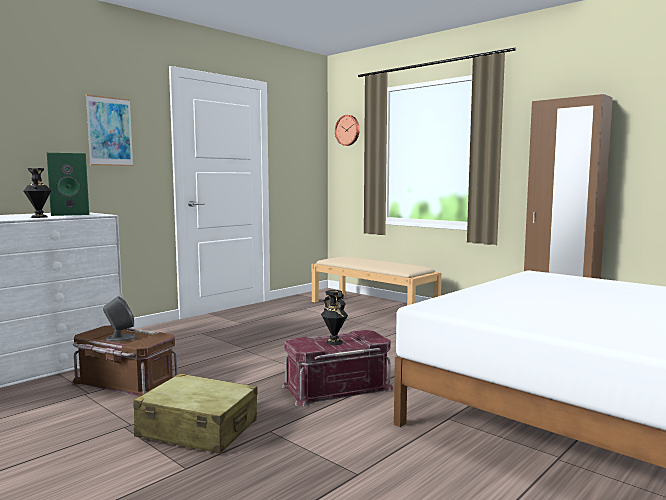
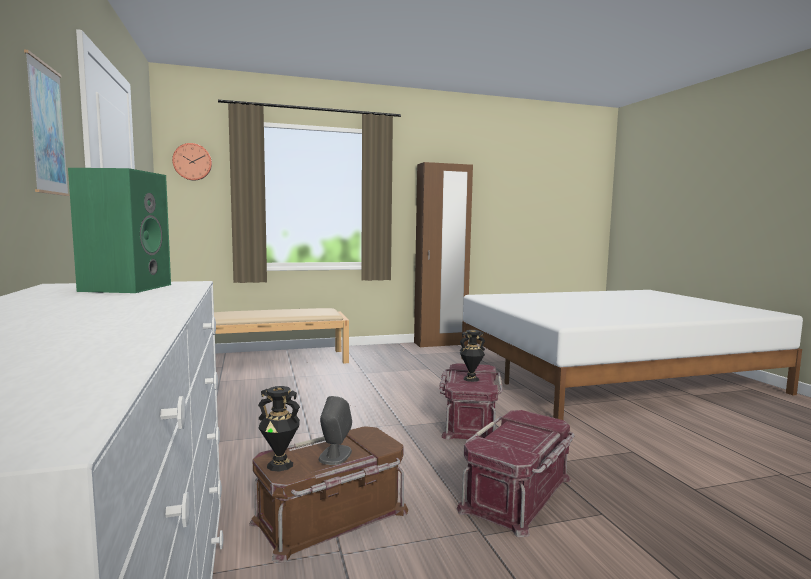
camera: 60 degrees left, 0 degrees up
(39, 217) = (160, 296): black vase -> black vase (280, 464)
(198, 429) = (518, 494): beige suitcase -> red storage box

